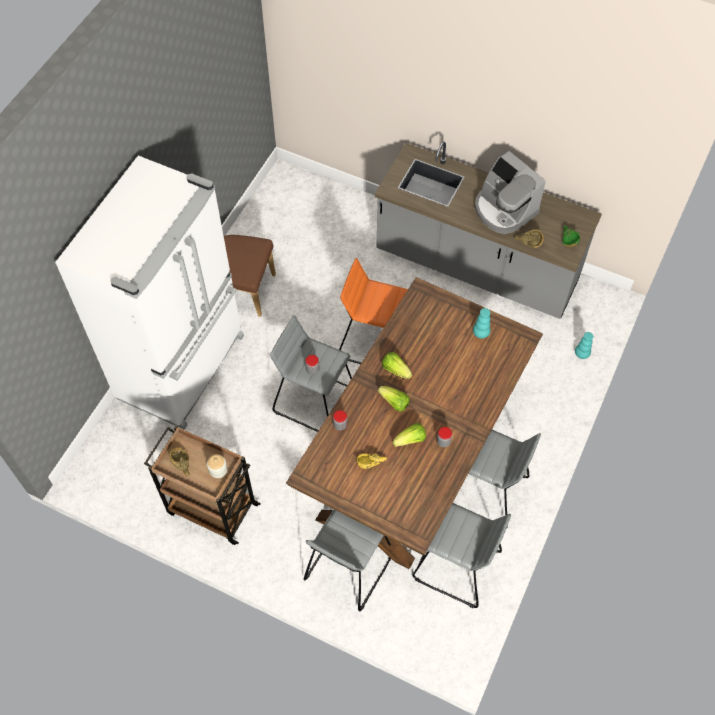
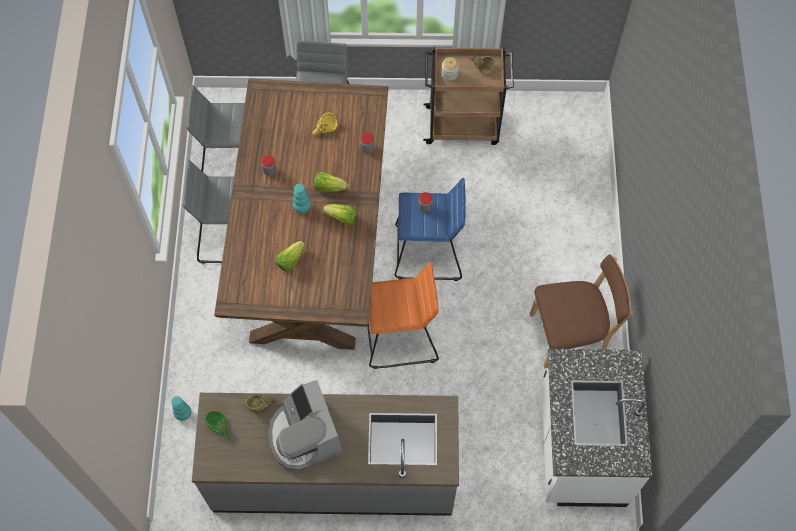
camera: 155 degrees right, 5 degrees up
(184, 367) = (569, 232): white fridge -> none
(284, 215) = (580, 448): none -> white counter
(315, 400) = (428, 252): grey stool -> blue stool
(410, 440) = (299, 160): lettuce -> lettuce (290, 260)
(480, 334) = (276, 288): turquoise vase -> turquoise vase (302, 208)
(504, 210) = (304, 436): coffee machine -> coffee machine turned 135 degrees counterclockwise

